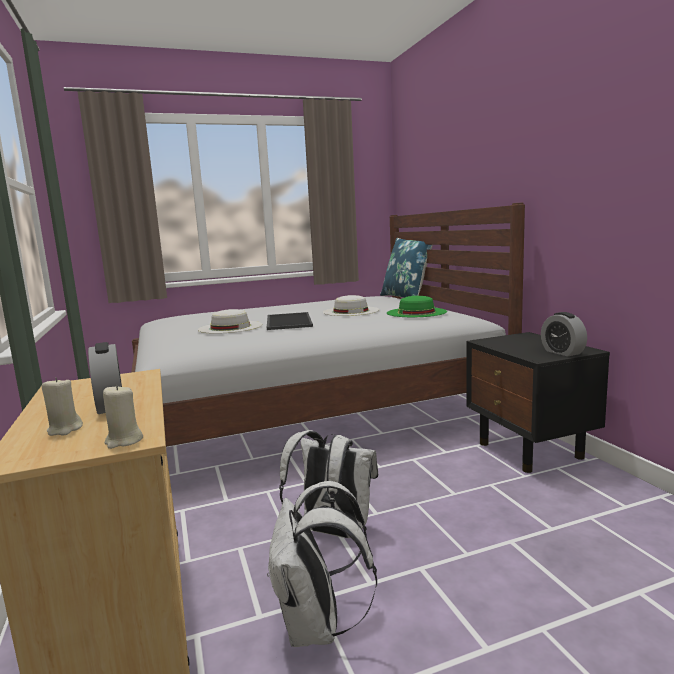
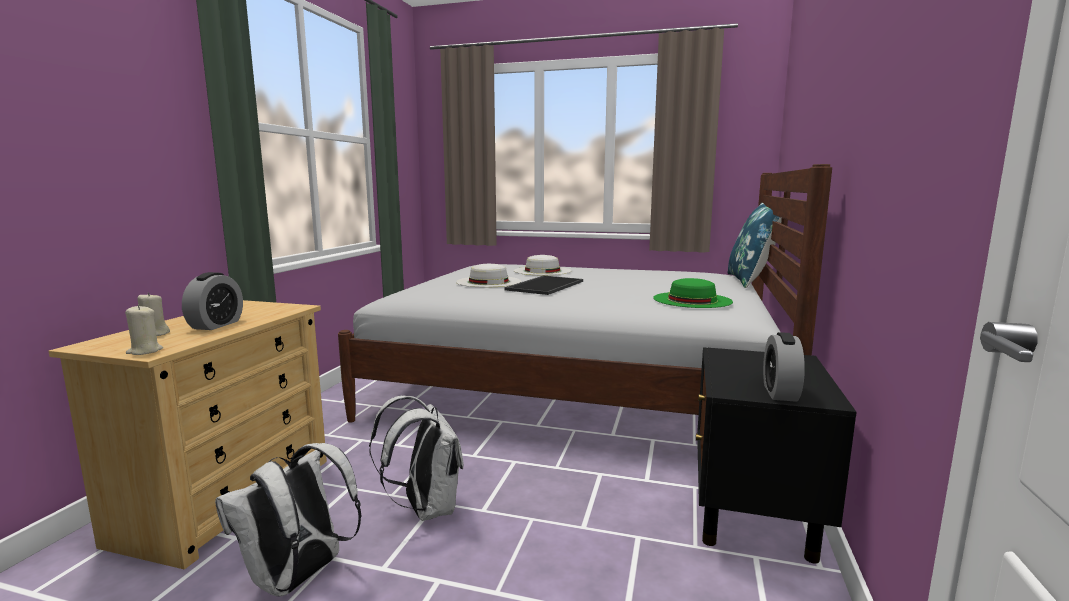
camera: 35 degrees right, 0 degrees up
(350, 311) = (630, 285): white hat -> white hat (542, 271)

